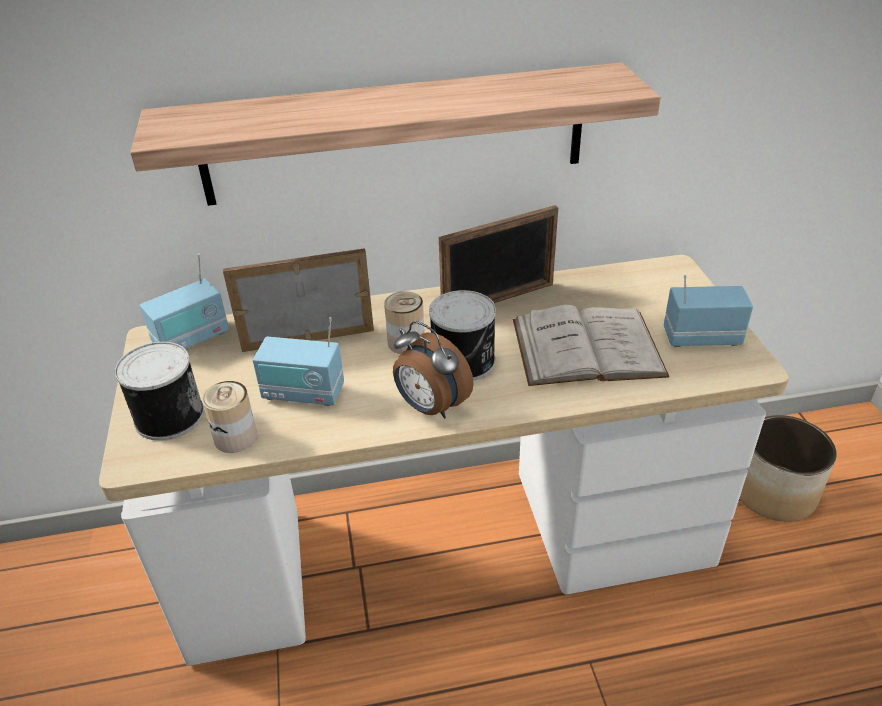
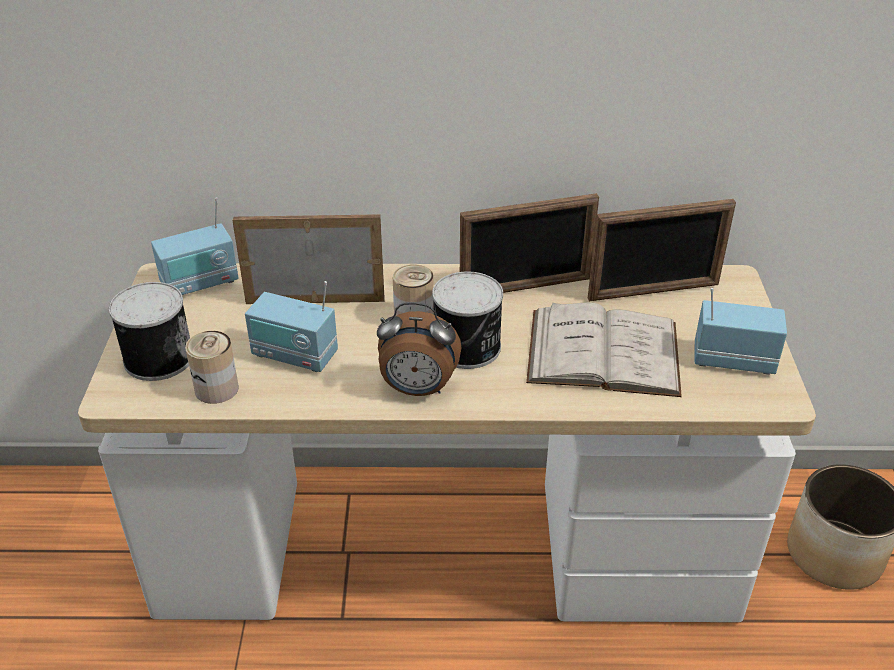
camera: 10 degrees right, 0 degrees up
(395, 135) = (430, 99): shelf -> none
(430, 407) = (418, 389): alarm clock -> alarm clock turned 45 degrees counterclockwise
(611, 288) = (653, 292): none -> picture frame

